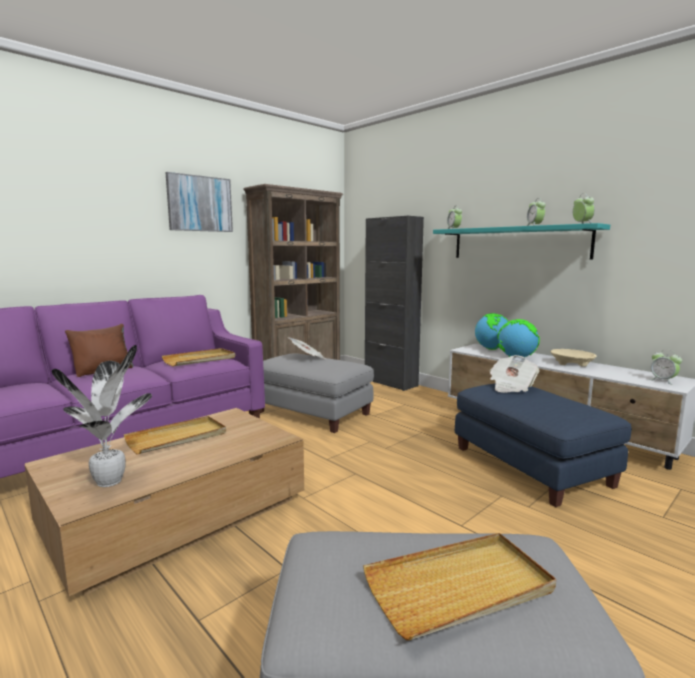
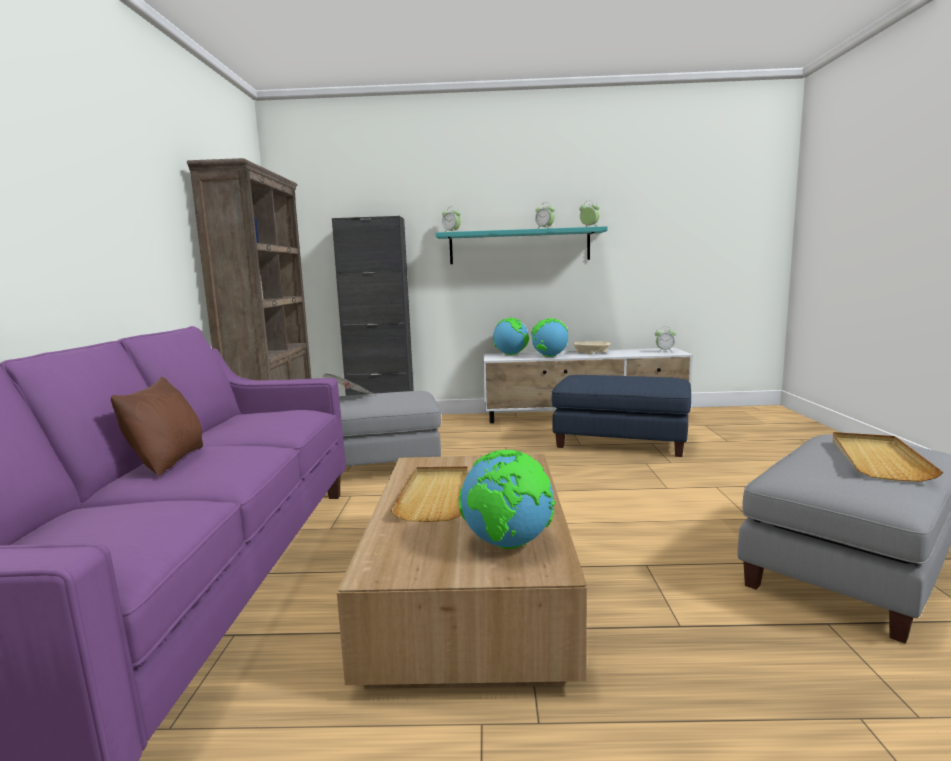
camera: 45 degrees left, 0 degrees up
(111, 482) = (508, 544): potted plant -> globe
(200, 204) = (141, 179): picture -> none
(200, 359) = (273, 417): beige tray -> none
(511, 387) = (586, 377): newspaper -> none

